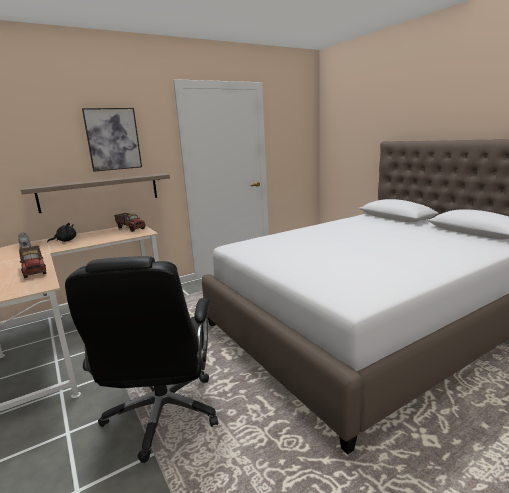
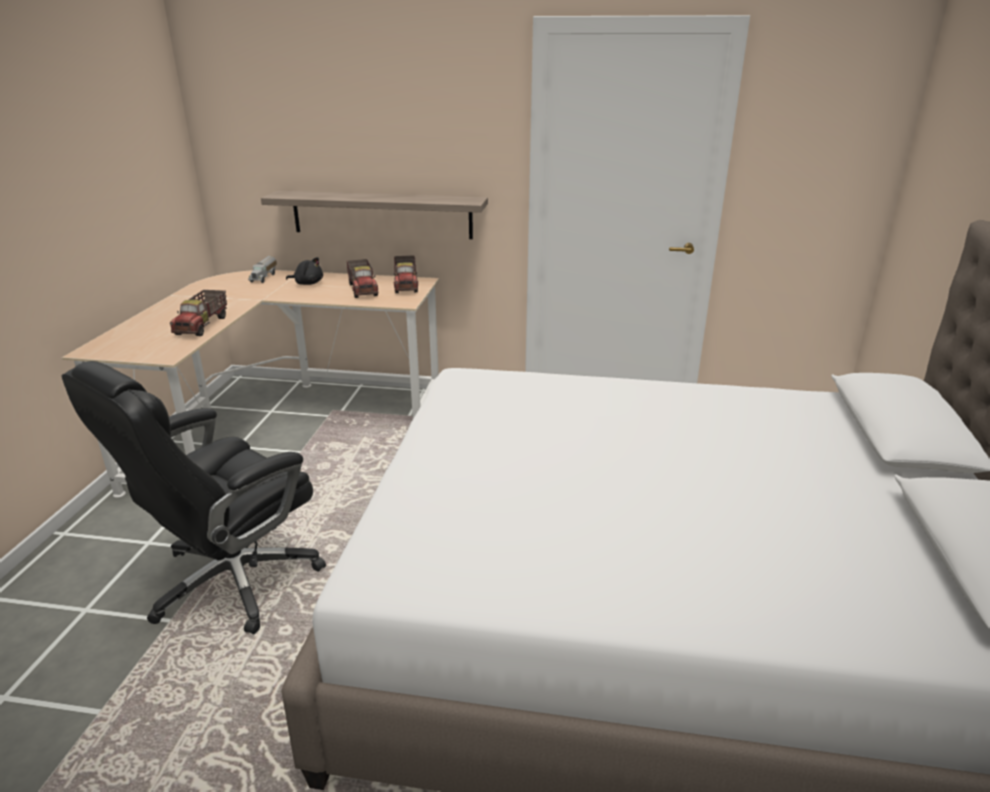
camera: 40 degrees right, 10 degrees up
(109, 235) = (363, 289): none -> toy truck
(113, 139) = (410, 128): picture -> none

